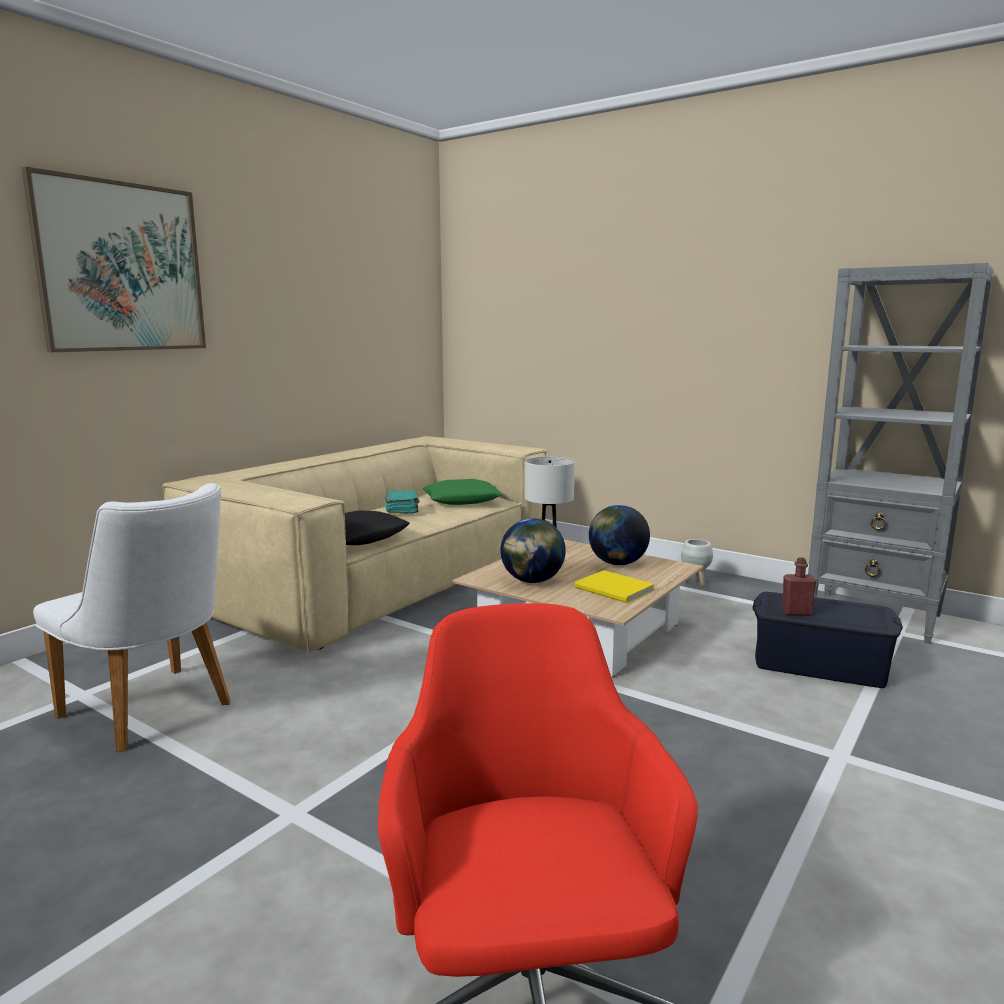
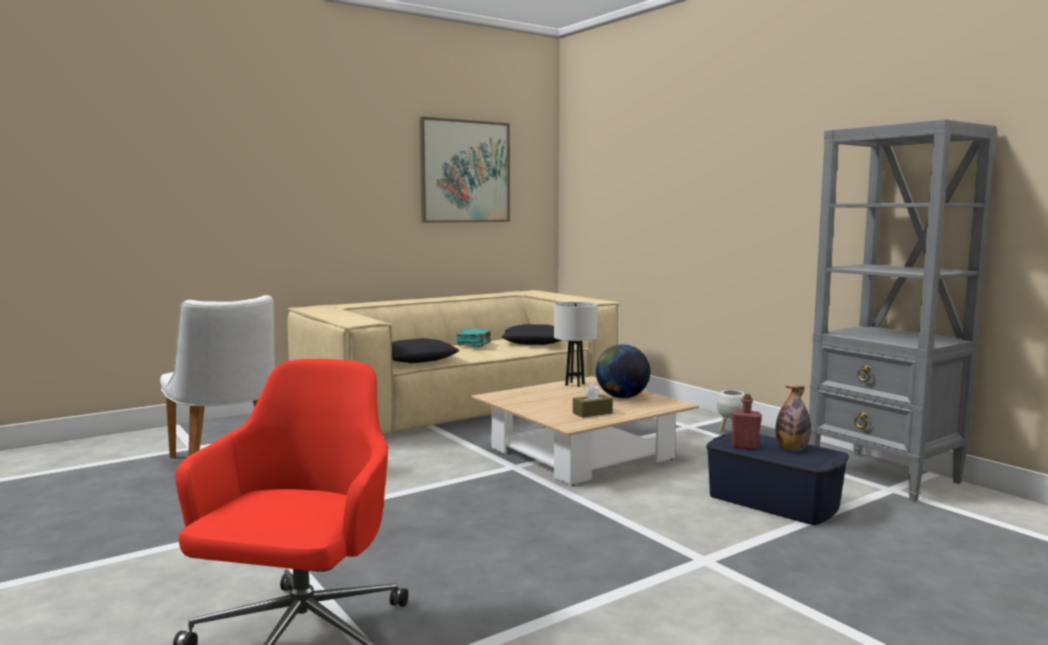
camera: 20 degrees right, 5 degrees down
(121, 267) = (270, 148): picture -> picture (465, 171)
(462, 499) = (534, 341): green pillow -> black pillow
(532, 581) = (532, 401): globe -> none
(615, 590) = (592, 413): yellow book -> brown tissue box
(839, 610) = (792, 449): none -> bottle

